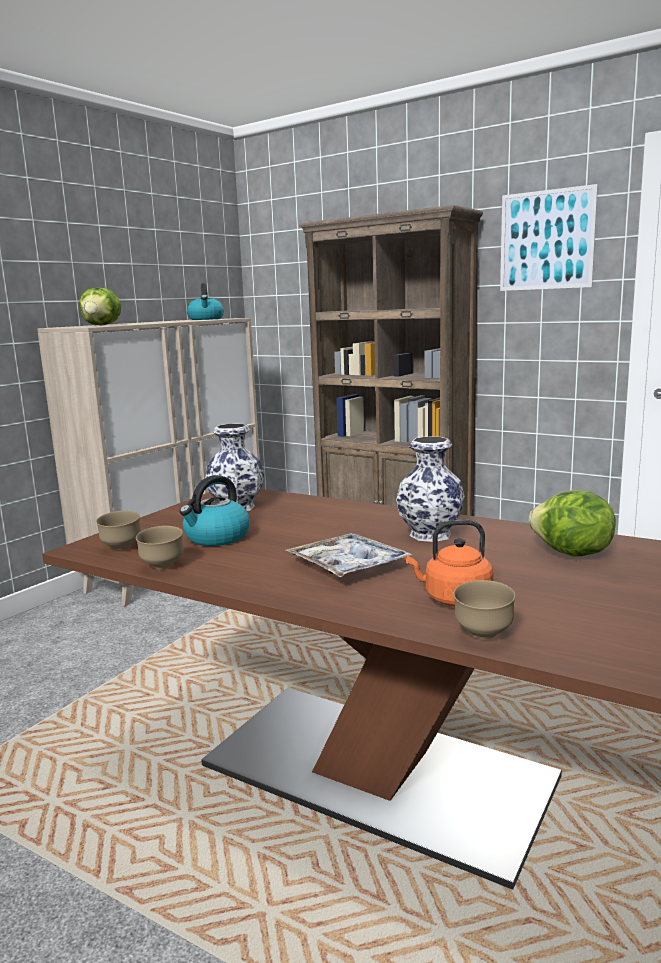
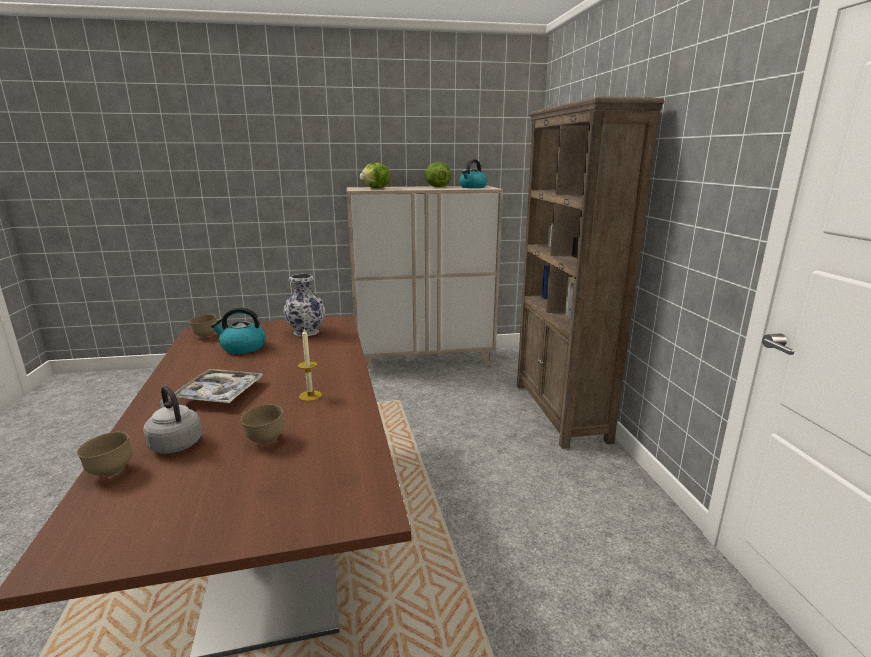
camera: 45 degrees right, 5 degrees up
(162, 566) = (182, 354): brown bowl -> brown bowl (265, 441)
(430, 534) = (310, 396): vase -> candle
(454, 599) = (175, 443): orange kettle -> grey kettle
(546, 240) = (710, 133): picture -> none
(571, 554) = (313, 456): lettuce -> lettuce (437, 187)

